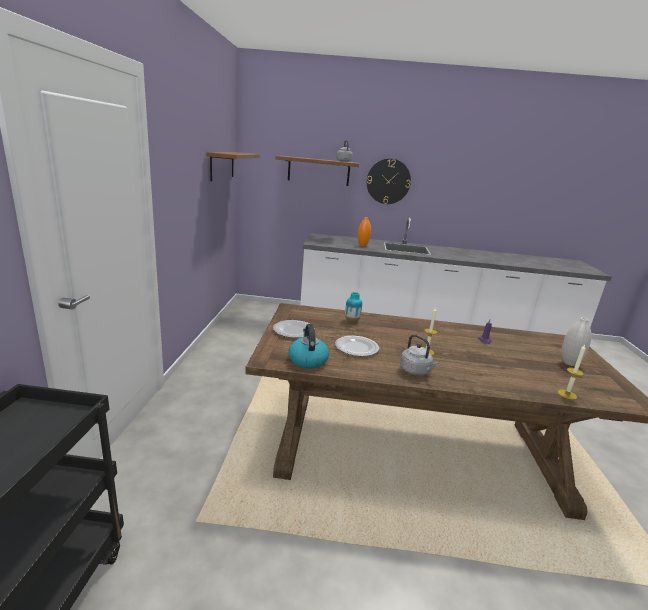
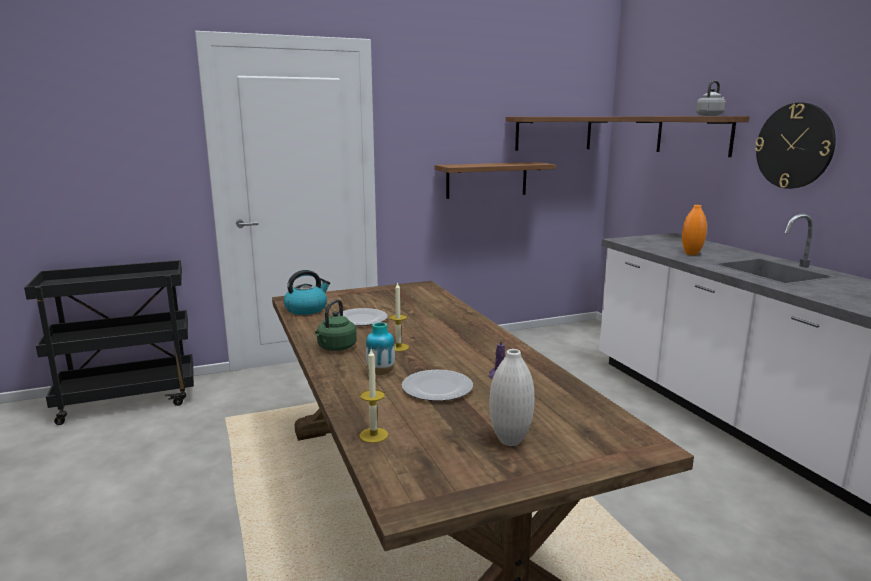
camera: 65 degrees right, 5 degrees down
(201, 208) = (486, 180): none -> shelf
(293, 331) = (365, 295): plate -> plate (436, 388)
(352, 320) = (434, 308): vase -> vase (381, 373)
(416, 371) = (335, 348): grey kettle -> green kettle

